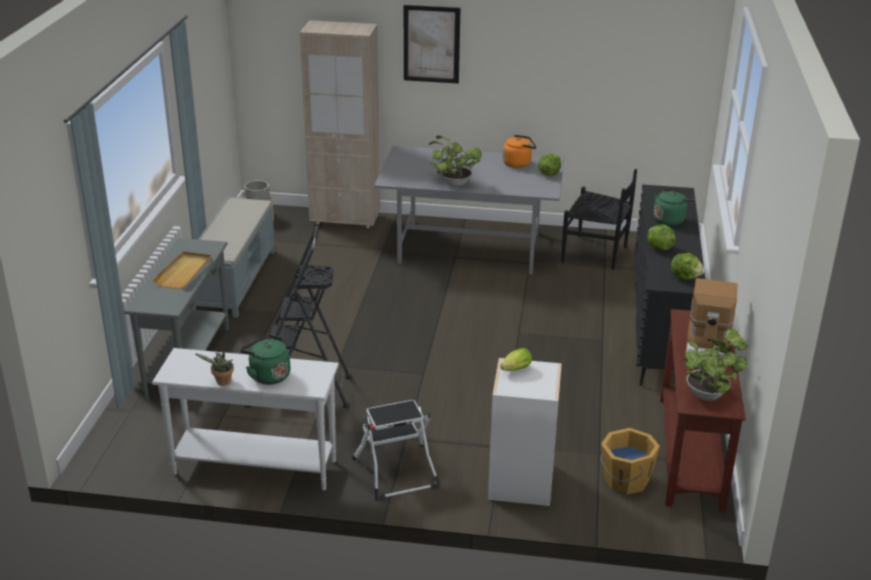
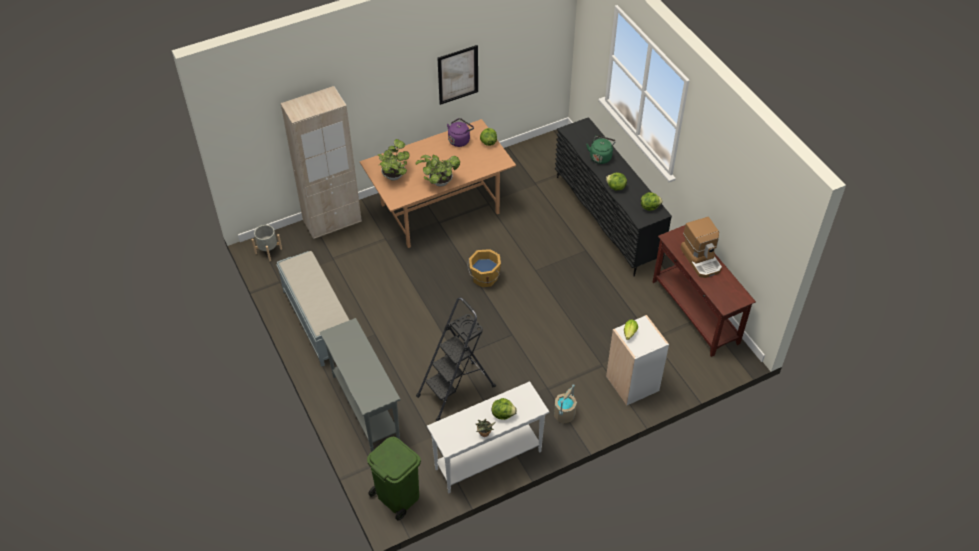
camera: 35 degrees left, 20 degrees up
(118, 449) = (397, 496): none -> green trash can
(184, 272) = (361, 360): beige tray -> none
(268, 375) = (503, 414): green kettle -> lettuce
(397, 470) = (564, 414): step ladder -> beige bucket
(431, 44) = (375, 82): picture -> picture (458, 74)
(468, 248) = (439, 209): grey dining table -> brown dining table
(518, 163) = (460, 140): orange kettle -> purple kettle
(595, 254) = (521, 174): black chair -> none
(625, 480) = (680, 351): orange bucket -> orange bucket (484, 278)
(708, 393) = (726, 293): potted plant -> potted plant (394, 175)

